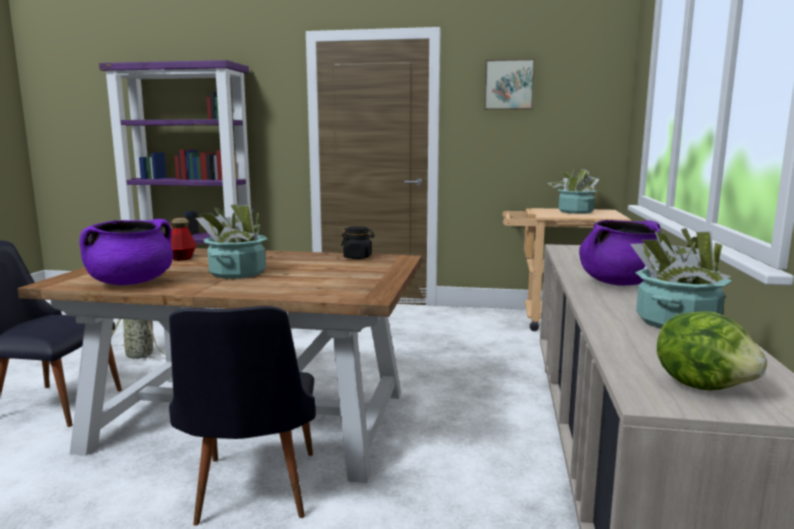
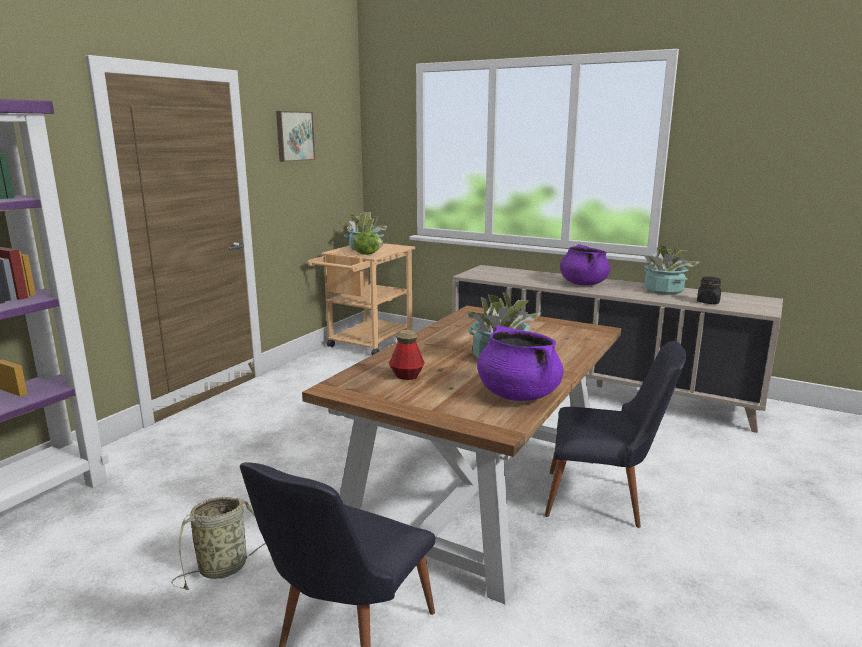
camera: 70 degrees left, 5 degrees up
(358, 257) = (460, 320): black jar -> black jar (708, 302)
(703, 385) = (748, 303): lettuce -> lettuce (367, 254)

